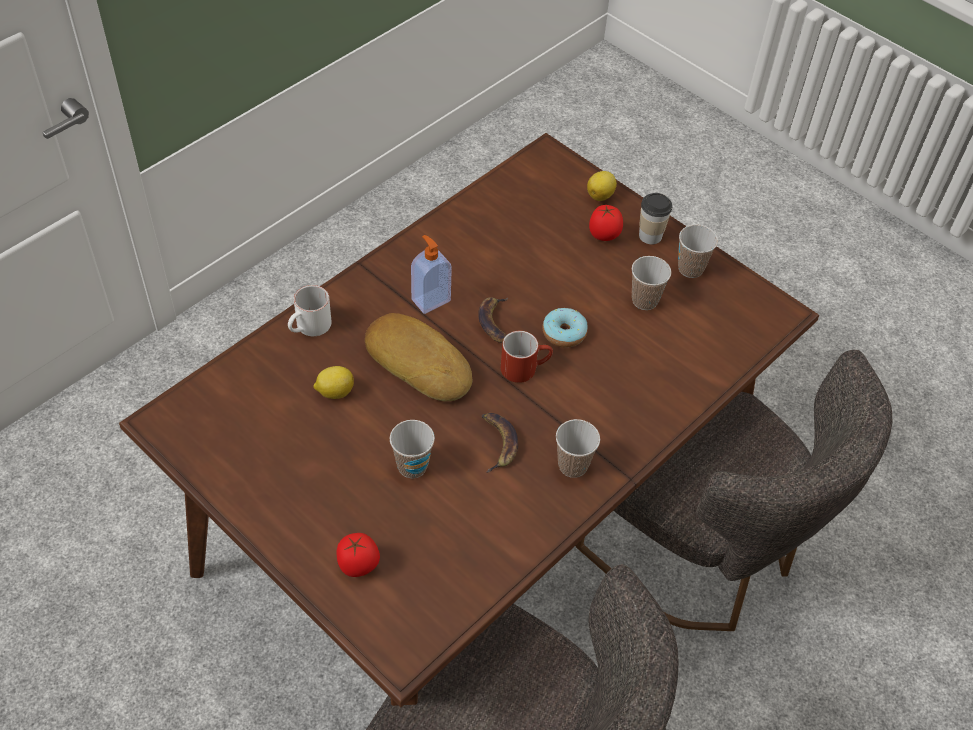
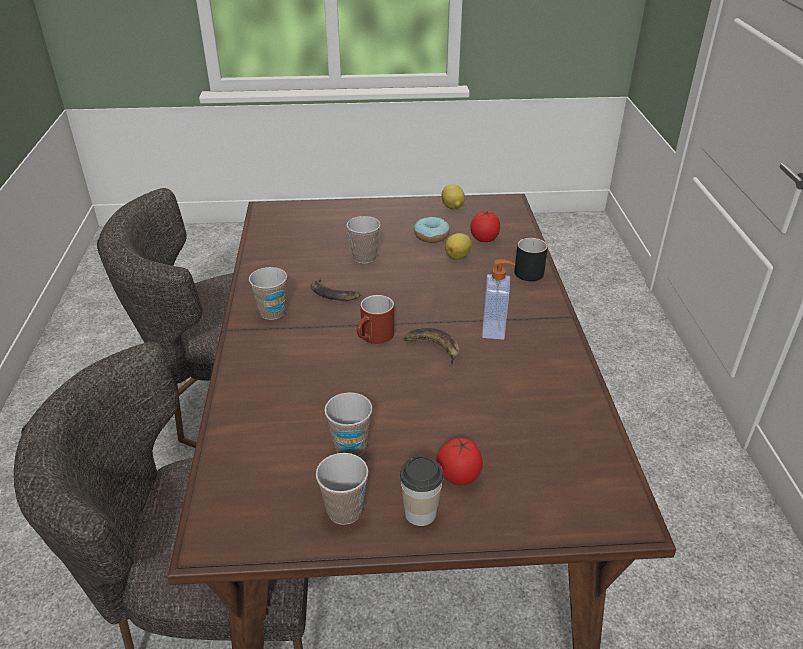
camera: 135 degrees right, 15 degrees down
(310, 328) = (526, 270): white mug -> black mug
(358, 566) = (331, 217): tomato -> tomato (484, 240)
(420, 361) = (440, 297): bread -> none
(564, 333) = (379, 376): donut -> donut (431, 236)
(600, 195) = (519, 517): lemon -> lemon (452, 207)

